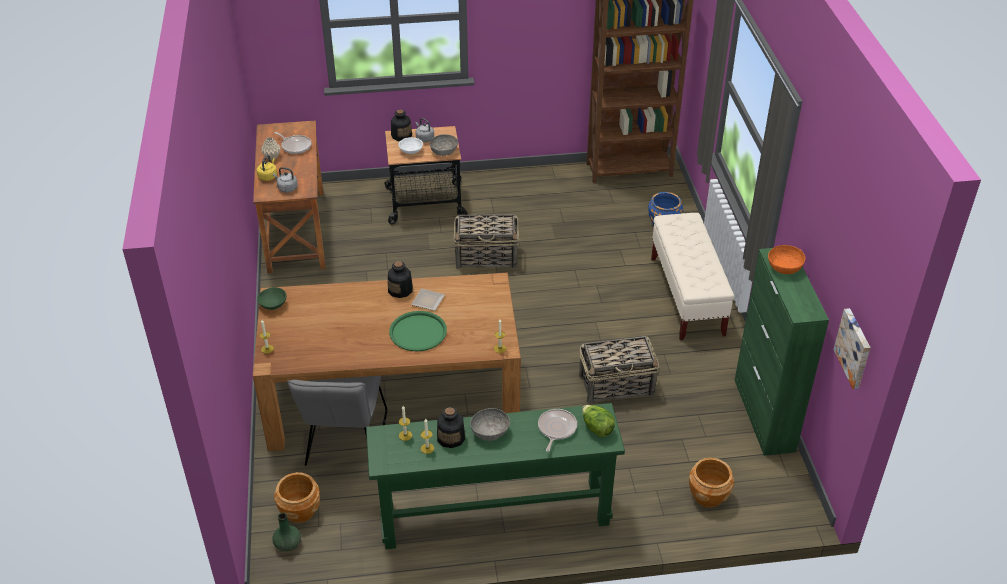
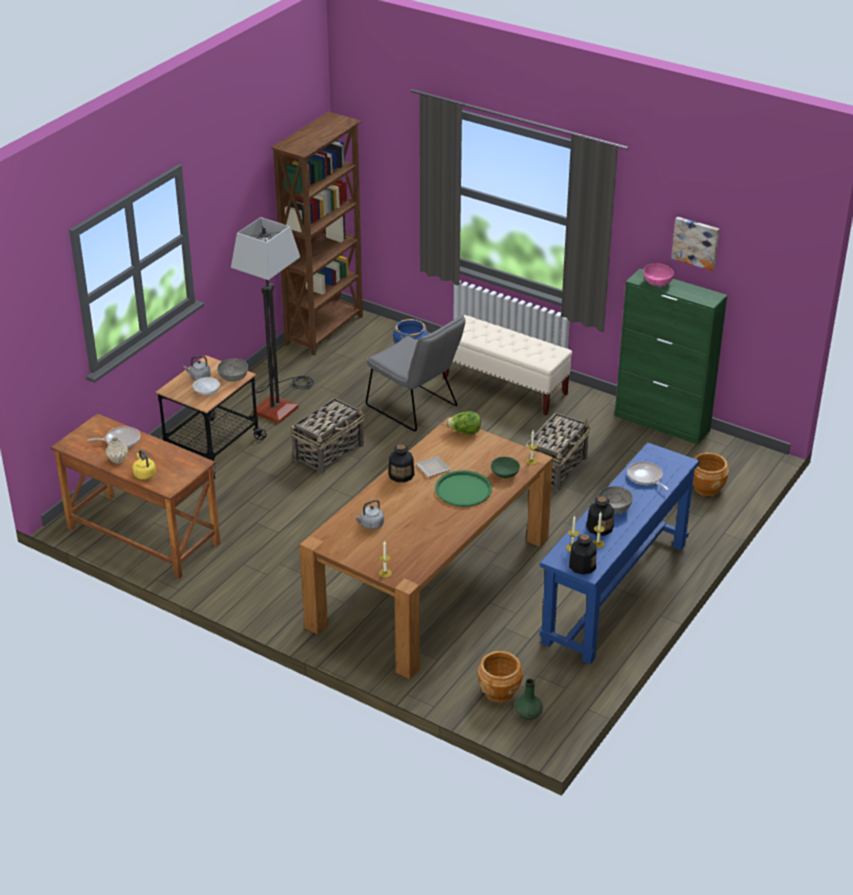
camera: 50 degrees left, 5 degrees down
(273, 304) = (331, 546): green bowl -> green bowl (504, 473)
(286, 188) = (178, 472): grey kettle -> grey kettle (370, 525)
(345, 443) = (453, 632): grey chair -> grey chair (416, 408)
(401, 135) = (176, 386): bottle -> bottle (582, 566)
(494, 514) = (615, 592): green console table -> blue console table
(514, 201) = (279, 403): none -> floor lamp
(597, 428) = (665, 460): lettuce -> lettuce (464, 432)
(784, 267) = (657, 282): orange bowl -> pink bowl
(854, 348) = (772, 297): picture -> picture (696, 242)

